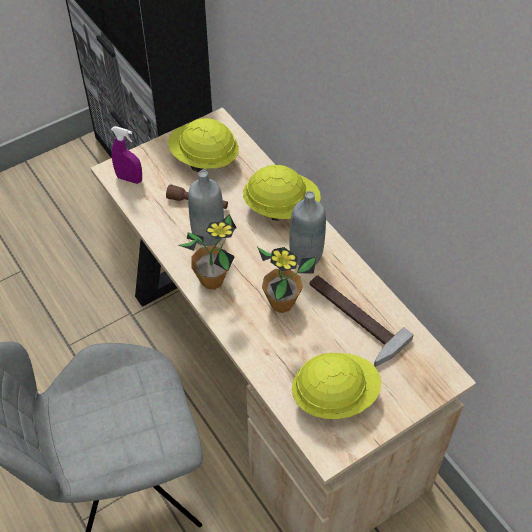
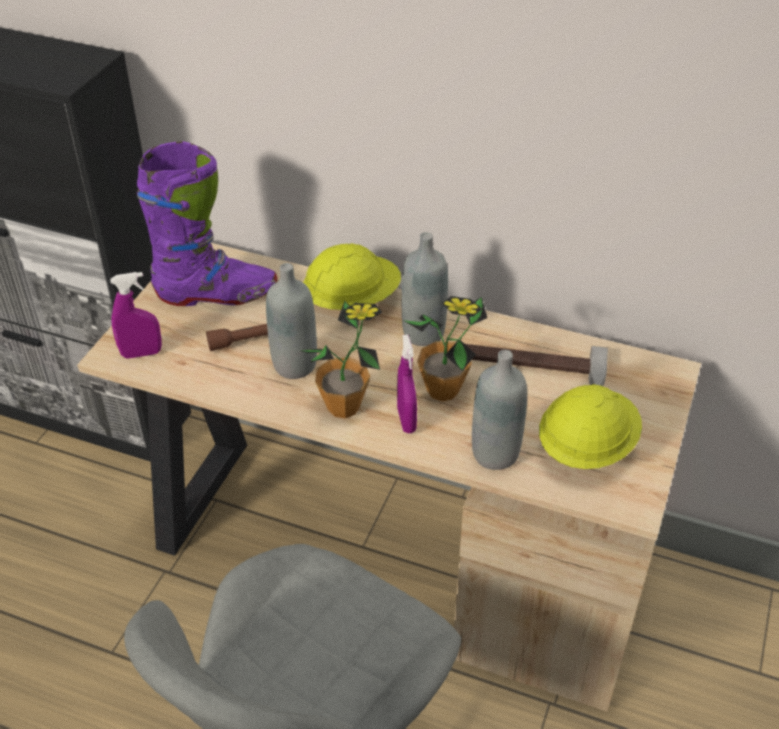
camera: 35 degrees left, 10 degrees down
(204, 159) = (216, 295): yellow hard hat -> purple boot
(241, 311) = (406, 420): none -> purple spray bottle
(274, 365) = (495, 454): none -> grey bottle

